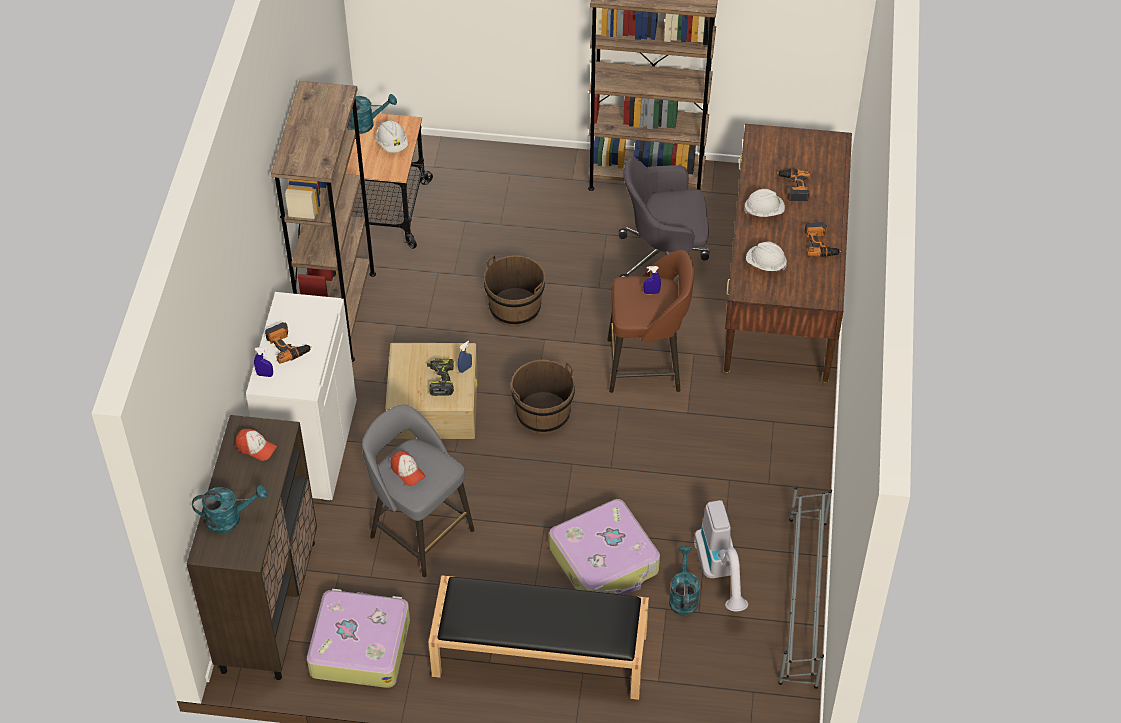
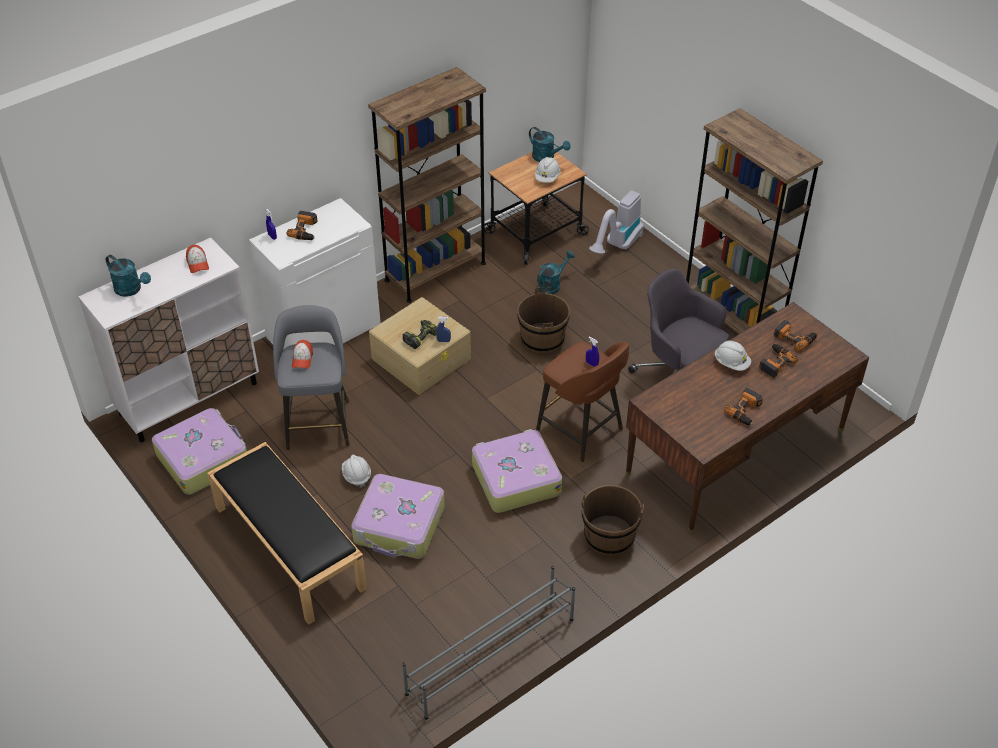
camera: 45 degrees right, 5 degrees down
(269, 605) = (189, 398): brown cabinet -> white cabinet
(543, 414) = (478, 411): brown bucket -> brown bucket (609, 536)
(645, 447) = (515, 479): none -> suitcase
(683, 596) = (418, 586): turquoise watering can -> turquoise watering can (552, 285)
(720, 574) = (459, 593): vacuum cleaner -> vacuum cleaner (617, 246)
(765, 264) = (686, 396): white hard hat -> white hard hat (356, 475)
(782, 154) = (794, 337): none -> power drill

